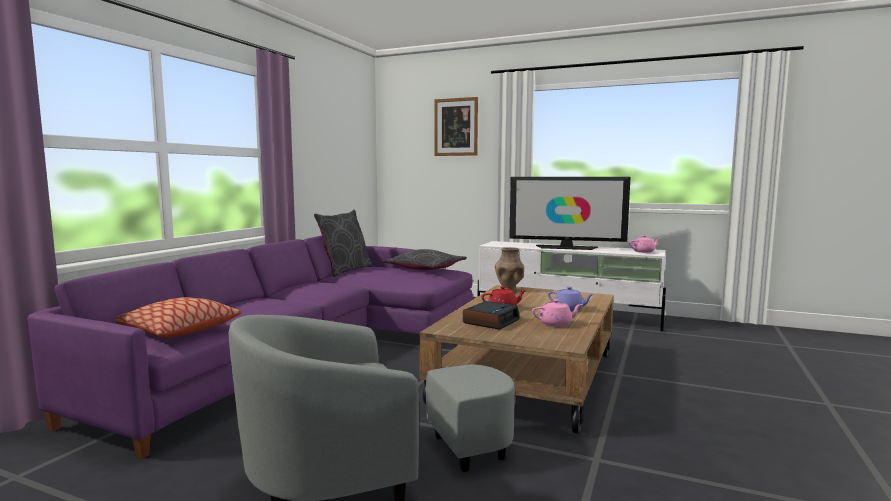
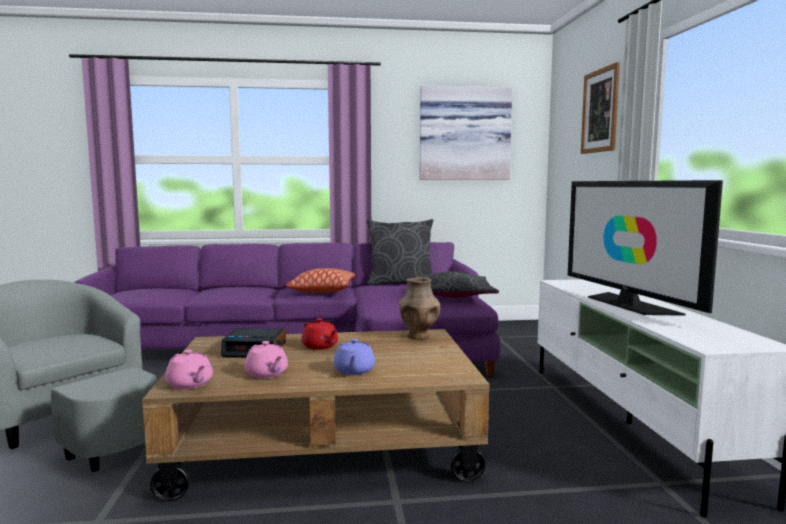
camera: 60 degrees right, 0 degrees up
(178, 330) = (150, 292): pillow -> pillow (322, 290)
(336, 133) = (464, 134): none -> picture
(644, 252) = (718, 339): pink teapot -> pink teapot (190, 384)

